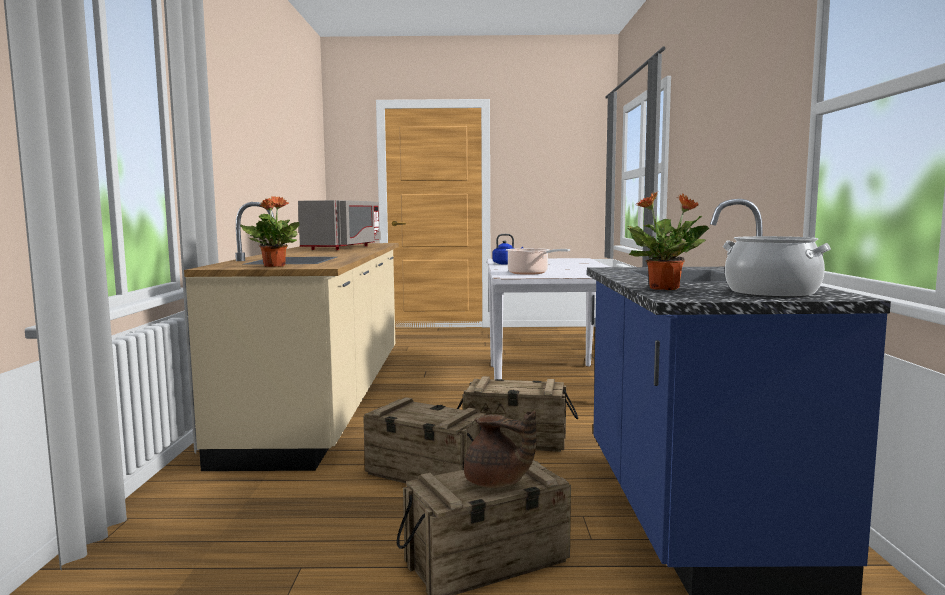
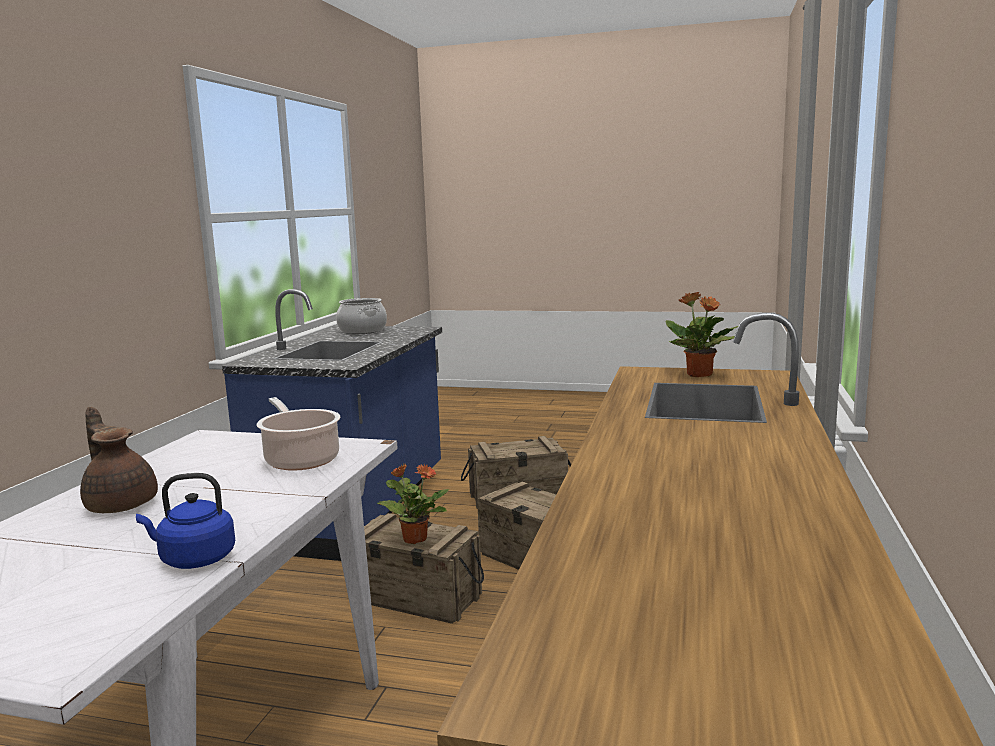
camera: 165 degrees left, 5 degrees up
(343, 248) = (682, 530): grey microwave -> none
(496, 483) = (512, 445): brown teapot -> brown teapot (121, 504)
(665, 288) = (403, 335): potted plant -> potted plant (414, 539)

